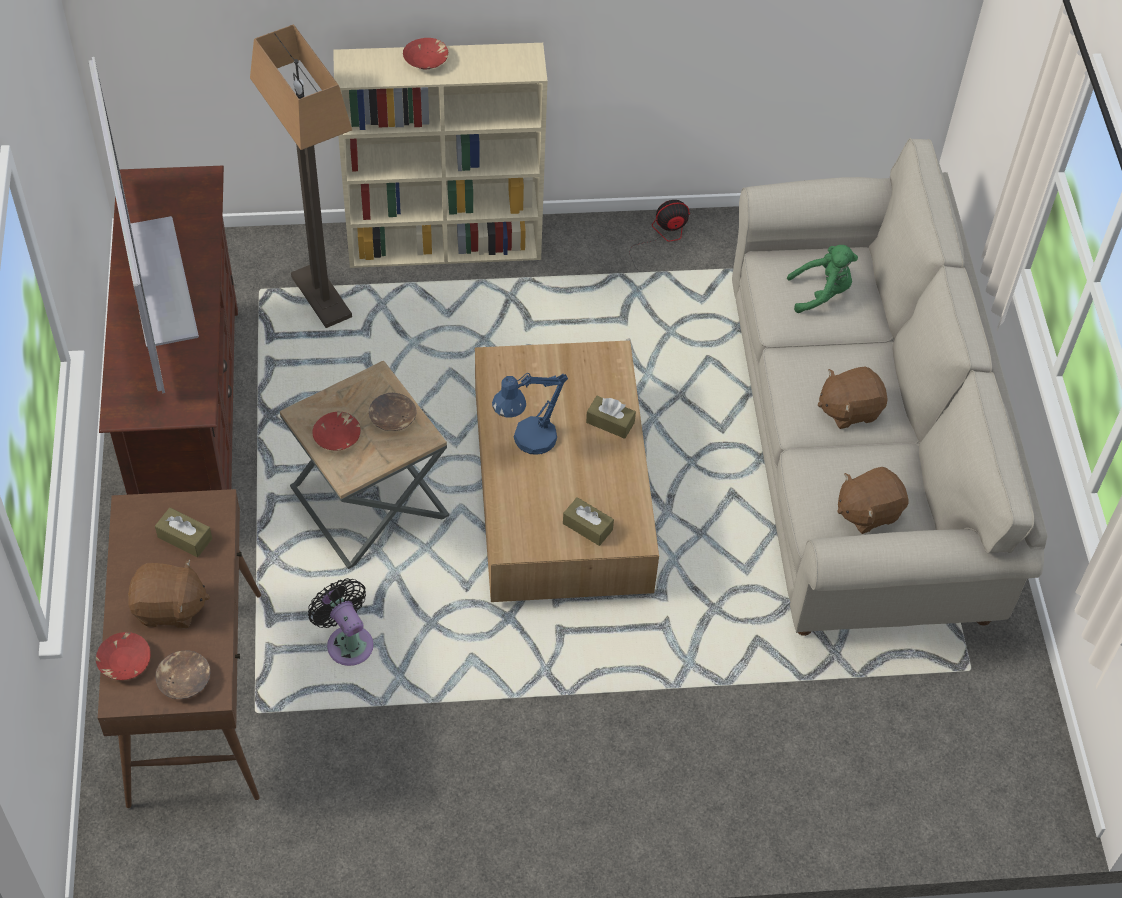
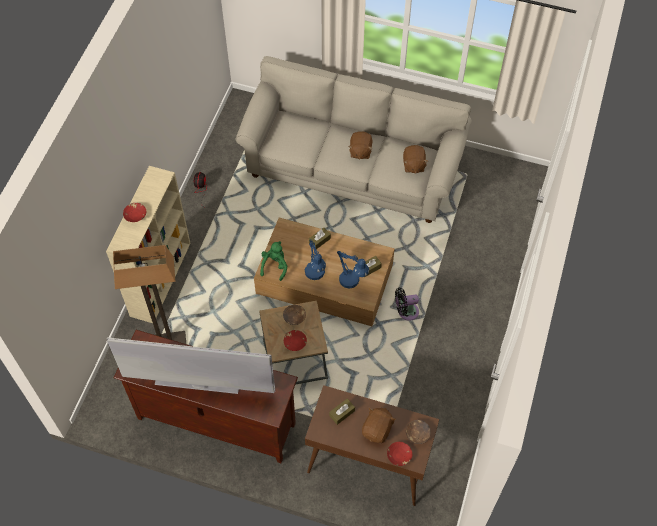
camera: 65 degrees left, 5 degrees up
(347, 642) = (365, 390): black fan -> black fan (406, 312)
(540, 507) = (352, 282): none -> blue table lamp
(821, 293) = (297, 136): green plush toy -> green plush toy (275, 266)

